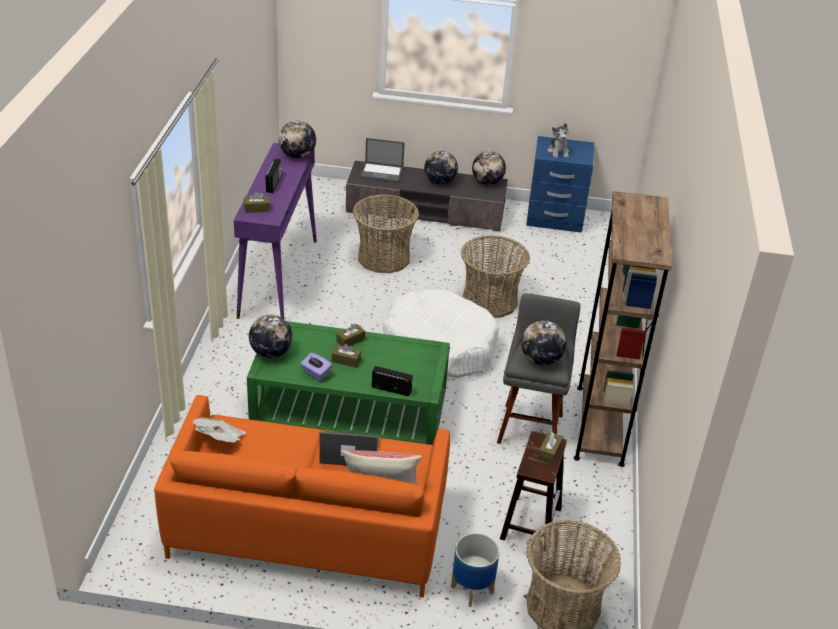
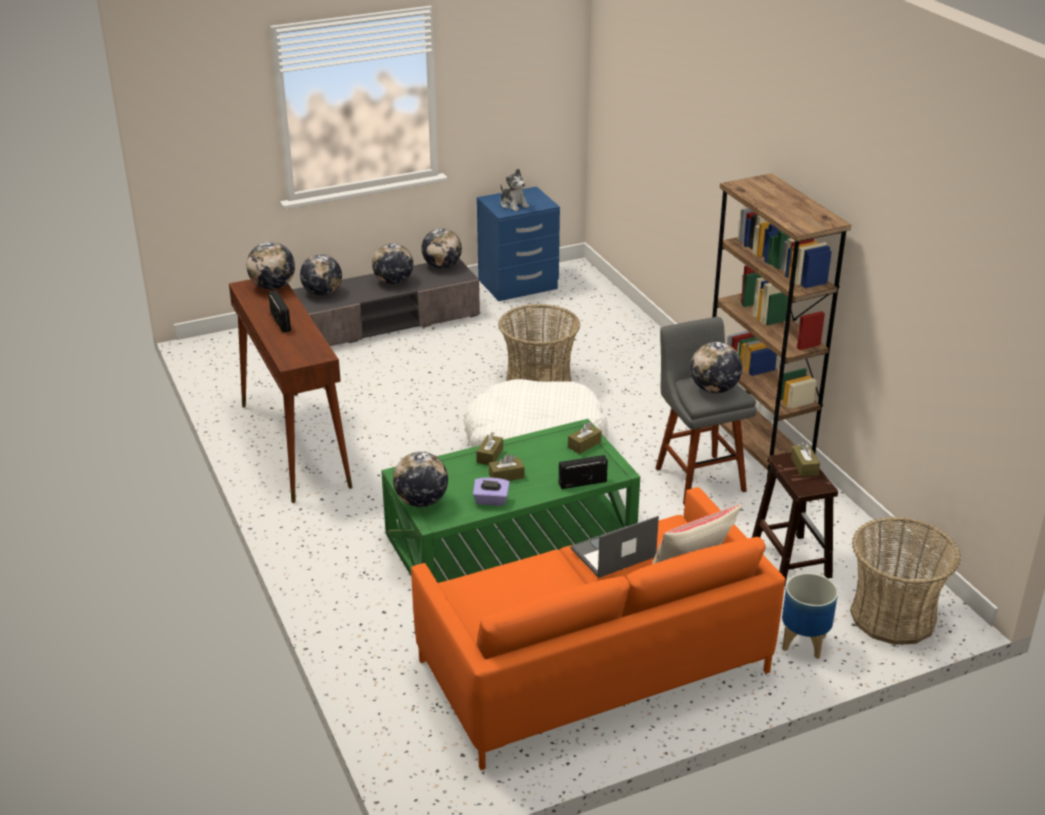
camera: 30 degrees left, 5 degrees down
(220, 439) = (472, 603): newspaper -> none
(256, 209) = (293, 352): brown tissue box -> brown tissue box (584, 444)
(278, 277) = (294, 444): purple console table -> brown console table
(382, 172) = (322, 293): laptop -> globe
(383, 257) = (388, 383): basket -> none

